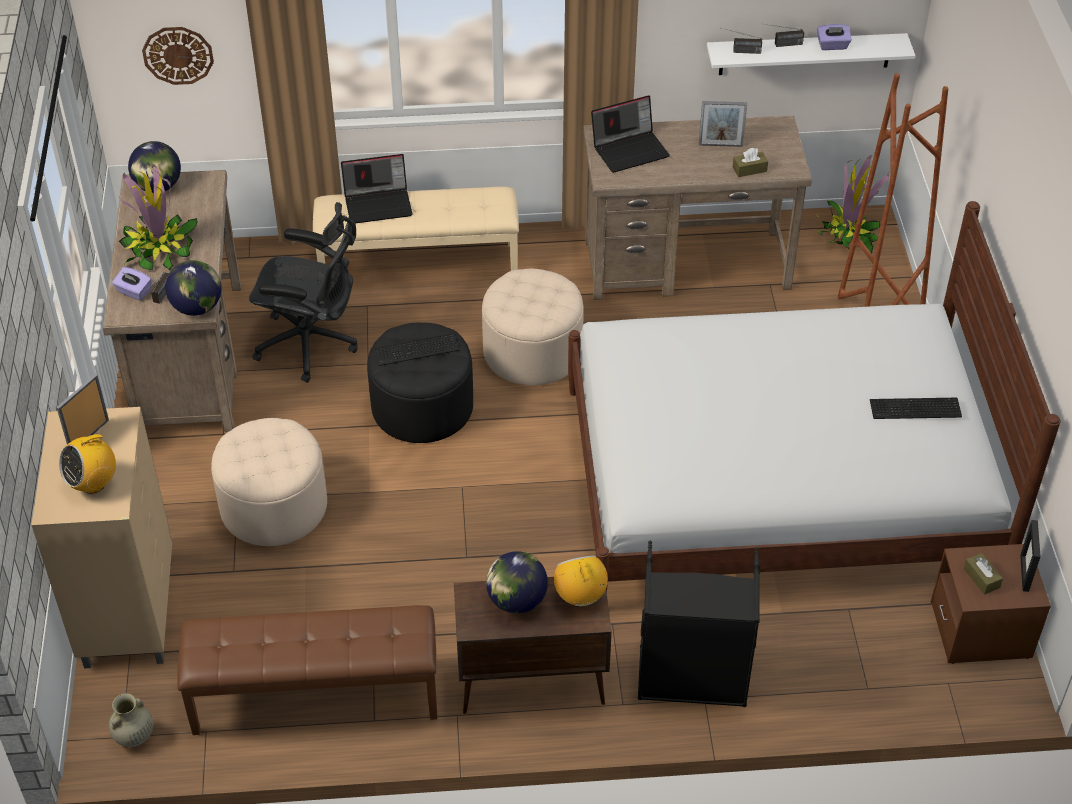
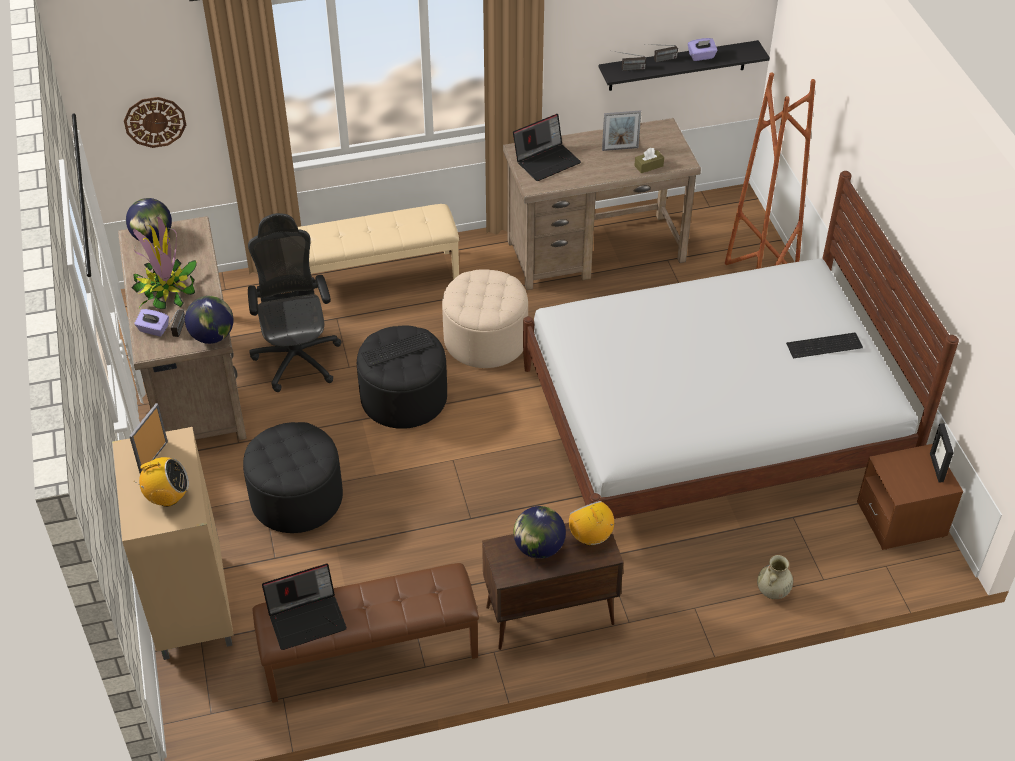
camera: 10 degrees left, 0 degrees up
(93, 483) = (167, 497): radio -> radio turned 135 degrees counterclockwise
(134, 737) = (221, 712): beige vase -> beige vase (772, 592)
(274, 506) = (297, 498): beige ottoman -> black ottoman
(312, 344) = (297, 357): office chair -> office chair turned 105 degrees counterclockwise
(379, 204) = (337, 230): laptop -> laptop (307, 618)
(692, 679) = (680, 593): black laundry basket -> none
(805, 54) = (677, 66): white shelf -> black shelf
(847, 234) = (720, 211): potted plant -> none
(981, 578) = (904, 476): brown tissue box -> none

